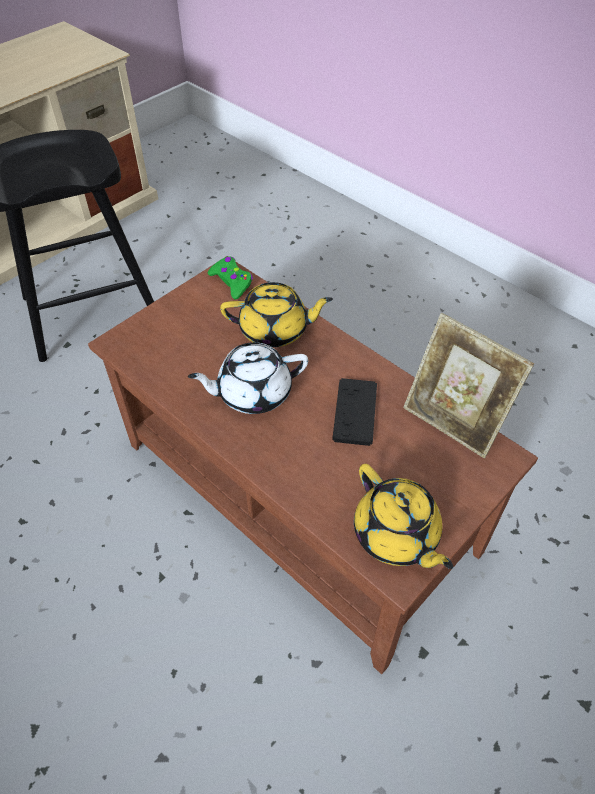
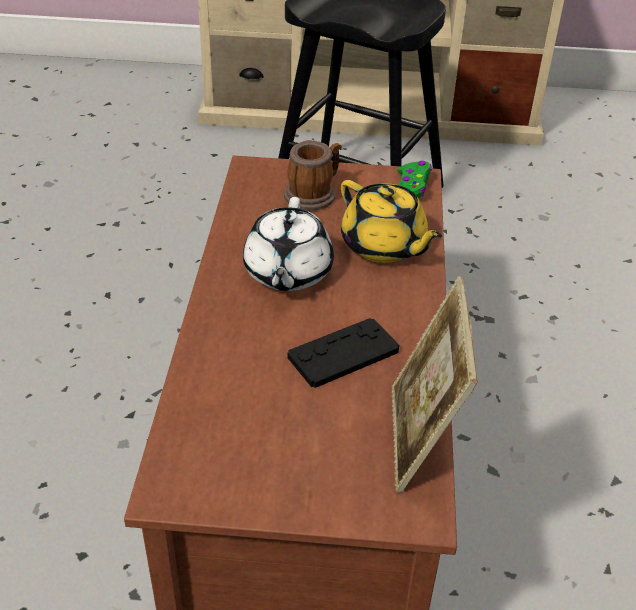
camera: 50 degrees right, 10 degrees down
(185, 329) = (314, 194): none -> mug
(253, 393) = (287, 273): white teapot -> white teapot turned 120 degrees counterclockwise
(396, 535) = (213, 465): yellow teapot -> none

